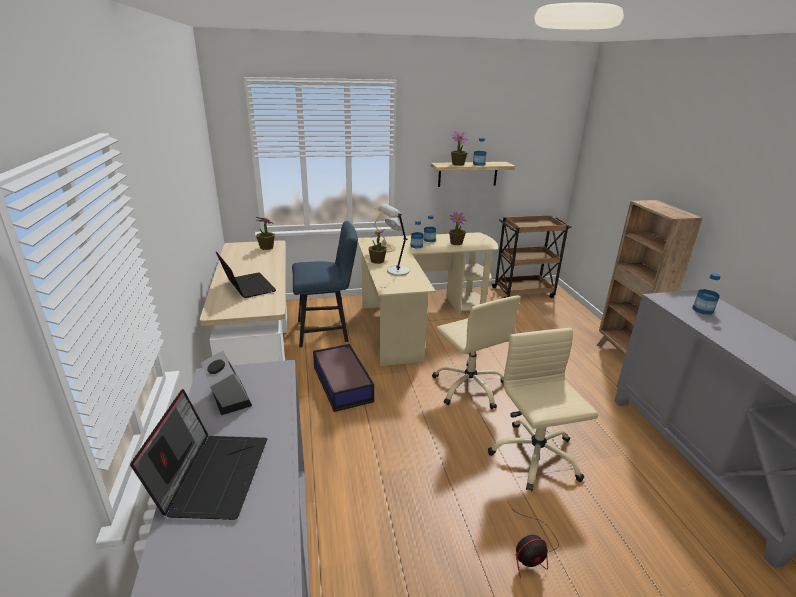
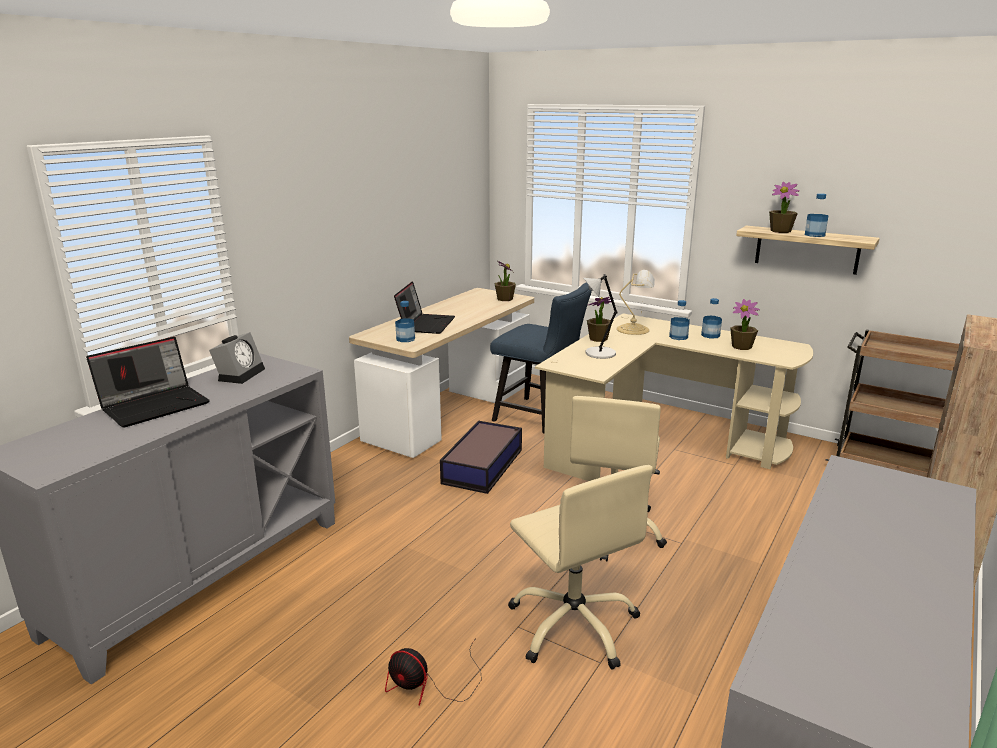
camera: 45 degrees right, 5 degrees down
(534, 456) = (574, 624): beige office chair -> beige office chair turned 120 degrees clockwise
(702, 310) = (889, 504): bottle -> bottle (405, 339)

